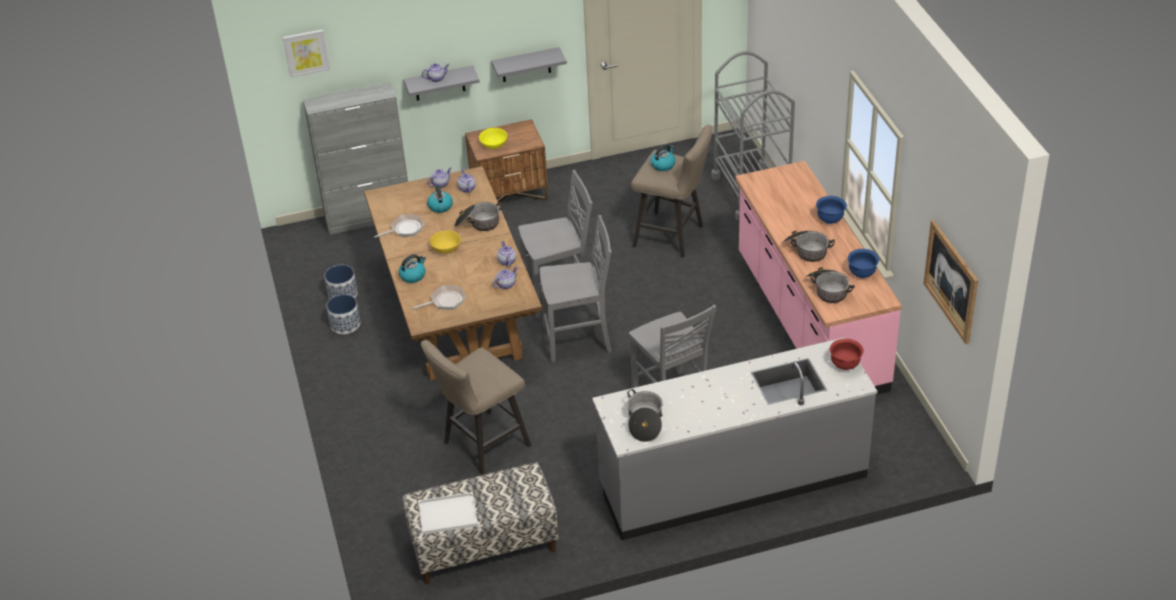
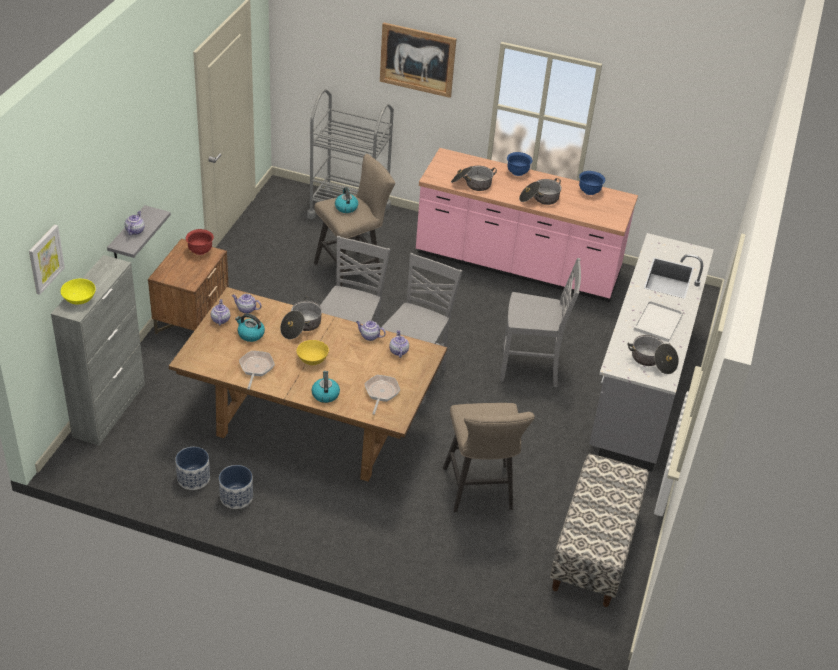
camera: 60 degrees left, 0 degrees up
(449, 513) = (604, 532): white tray -> white tray (658, 321)
(494, 145) = (187, 273): yellow bowl -> yellow bowl (79, 299)
(526, 65) = (172, 185): grey shelf -> none
(827, 290) = (591, 213): cooking pot -> cooking pot (472, 184)
(845, 364) = (675, 247): red bowl -> red bowl (200, 251)
(951, 281) = (696, 149): picture -> picture (417, 59)

